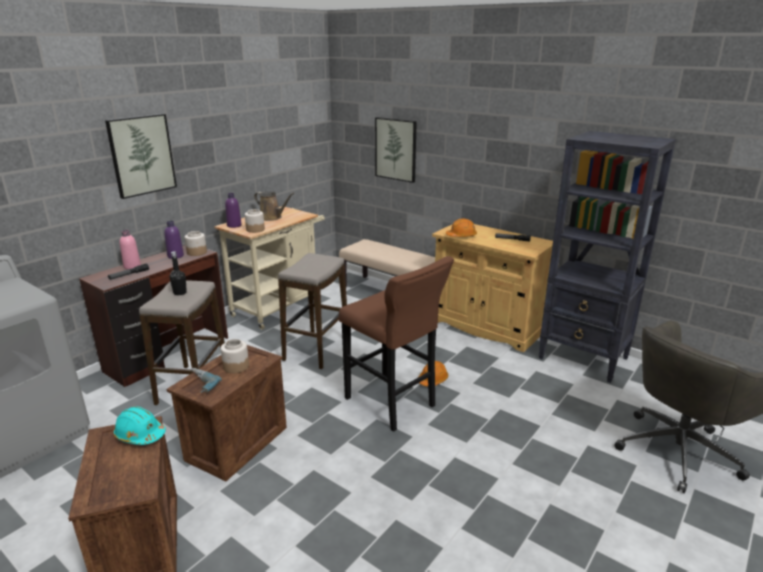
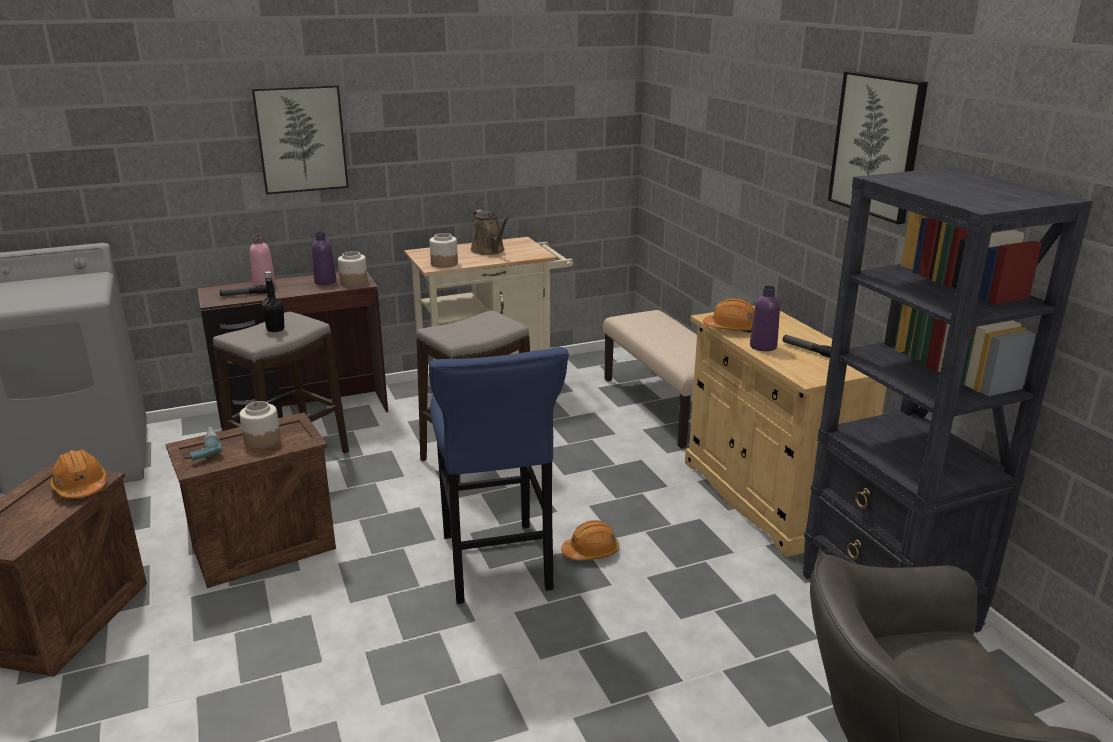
camera: 30 degrees right, 0 degrees up
(140, 435) = (81, 486): turquoise hard hat -> orange hard hat
(234, 225) = (427, 253): purple bottle -> purple bottle (763, 346)
(392, 404) = (496, 567): brown stool -> blue stool
(396, 149) = (706, 168): picture -> picture (877, 145)

